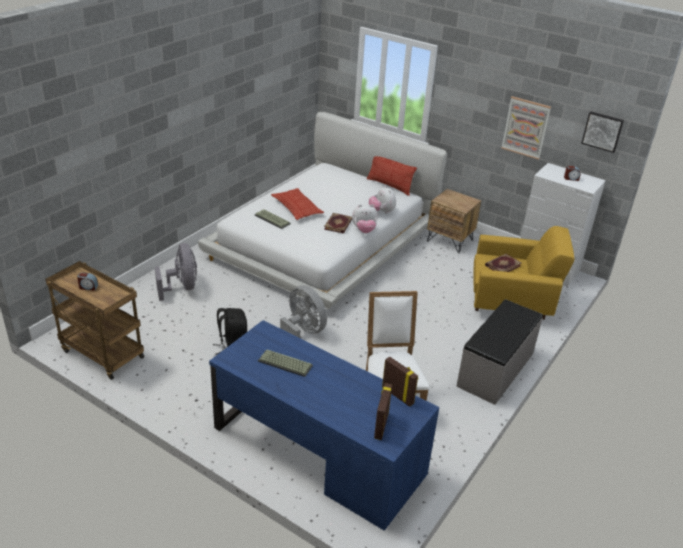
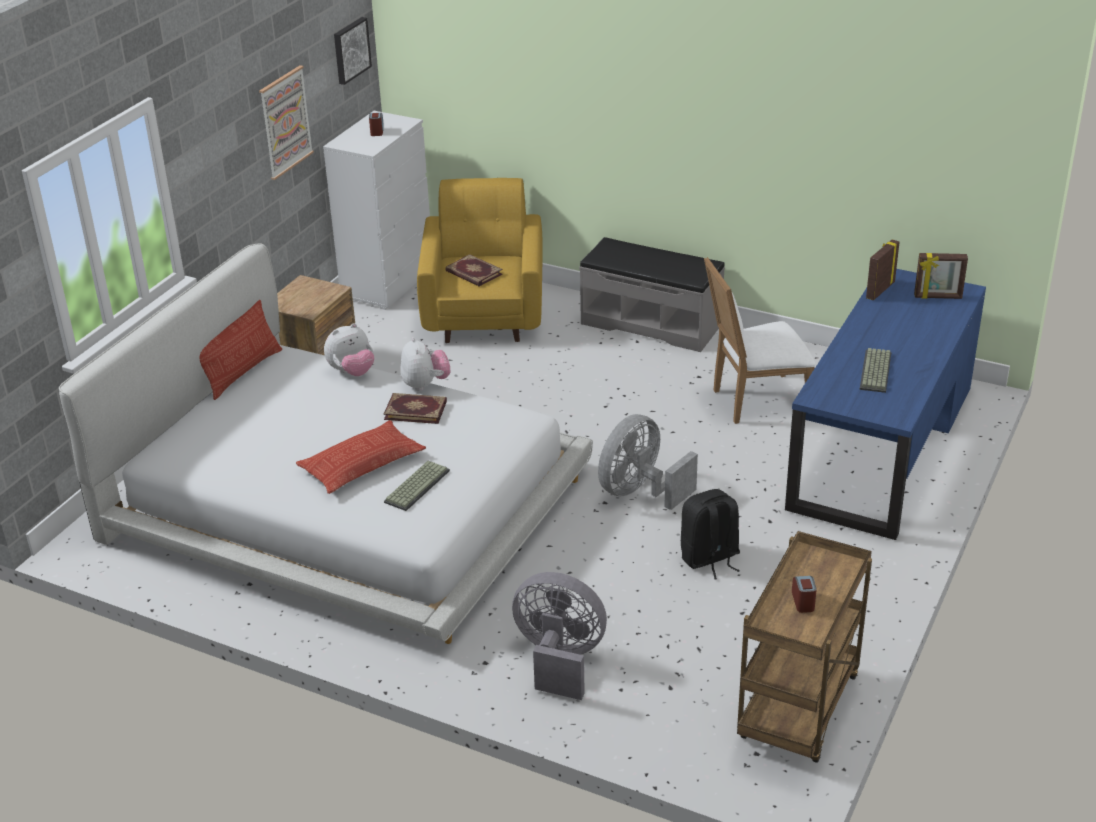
camera: 95 degrees left, 0 degrees up
(182, 287) = (559, 659): grey fan -> grey fan turned 45 degrees clockwise

